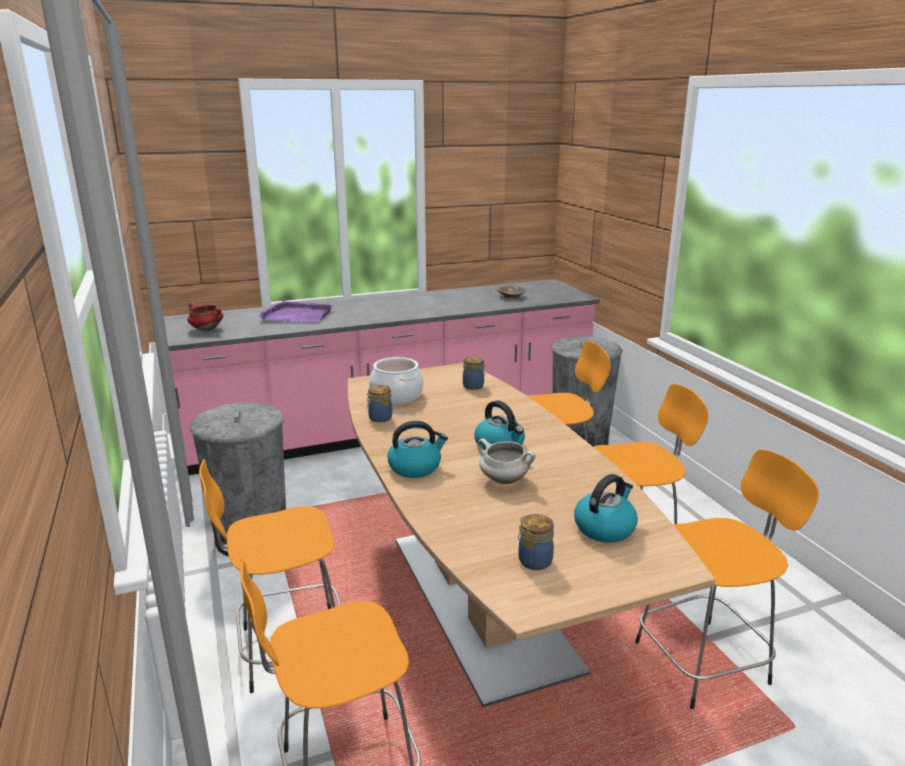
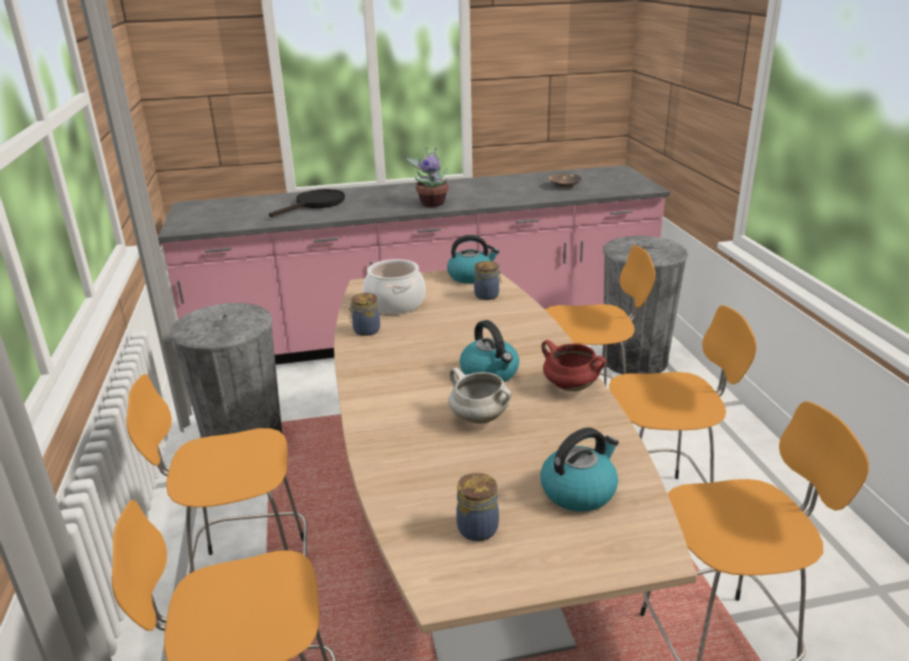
camera: 10 degrees right, 5 degrees up
(206, 330) = (213, 219): red cooking pot -> red cooking pot (570, 387)
(297, 315) = (315, 204): purple tray -> black frying pan
(402, 312) = (432, 203): none -> potted plant
(415, 467) = (383, 395): kettle -> kettle (471, 276)

